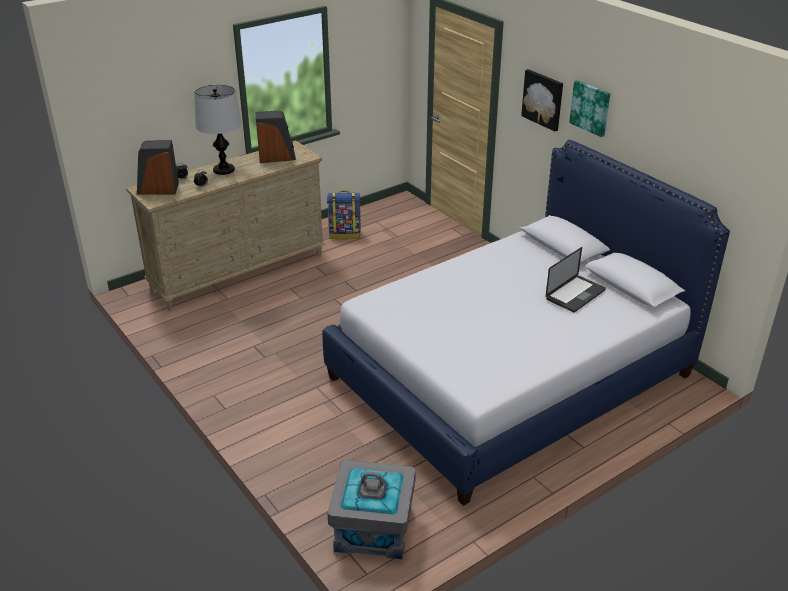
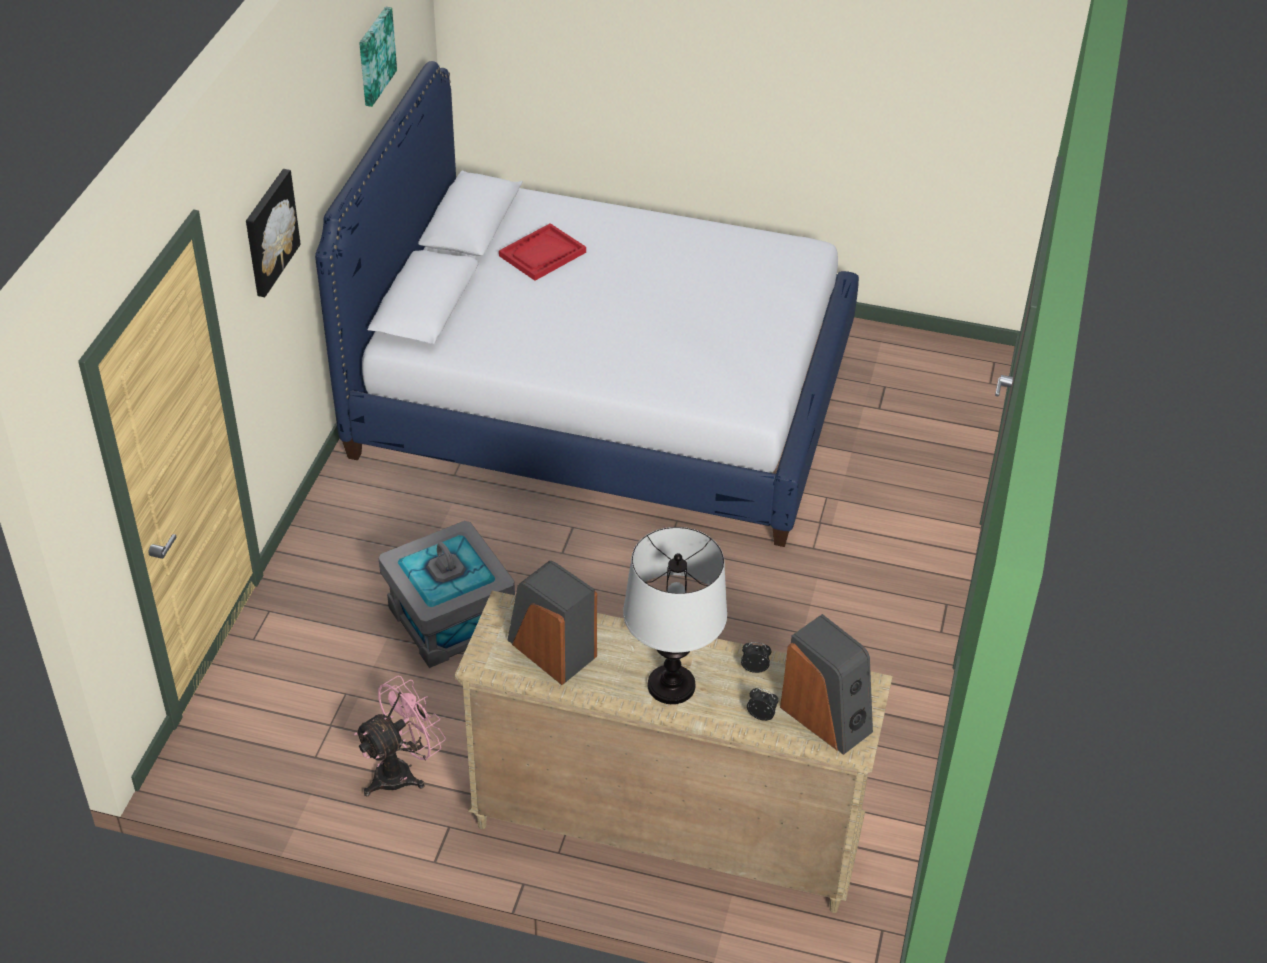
camera: 130 degrees left, 10 degrees up
(345, 234) = (402, 771): backpack -> pink fan
(373, 528) = (944, 384): grey storage box -> grey storage box (449, 620)
(575, 295) = (542, 254): laptop -> red tray
(591, 108) = (311, 150): picture -> picture (374, 56)

